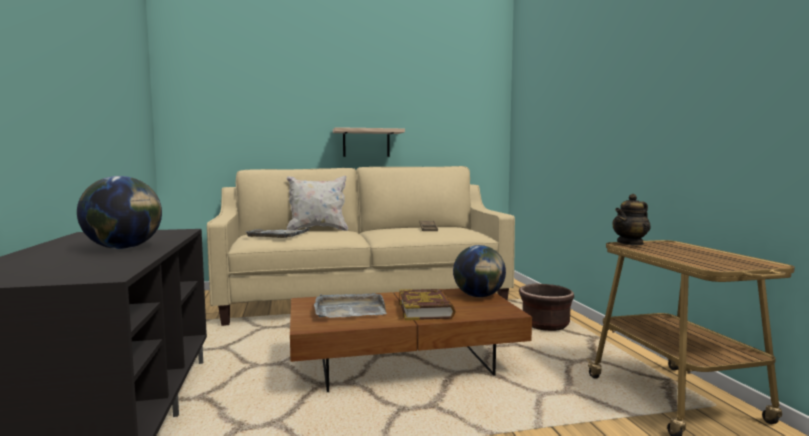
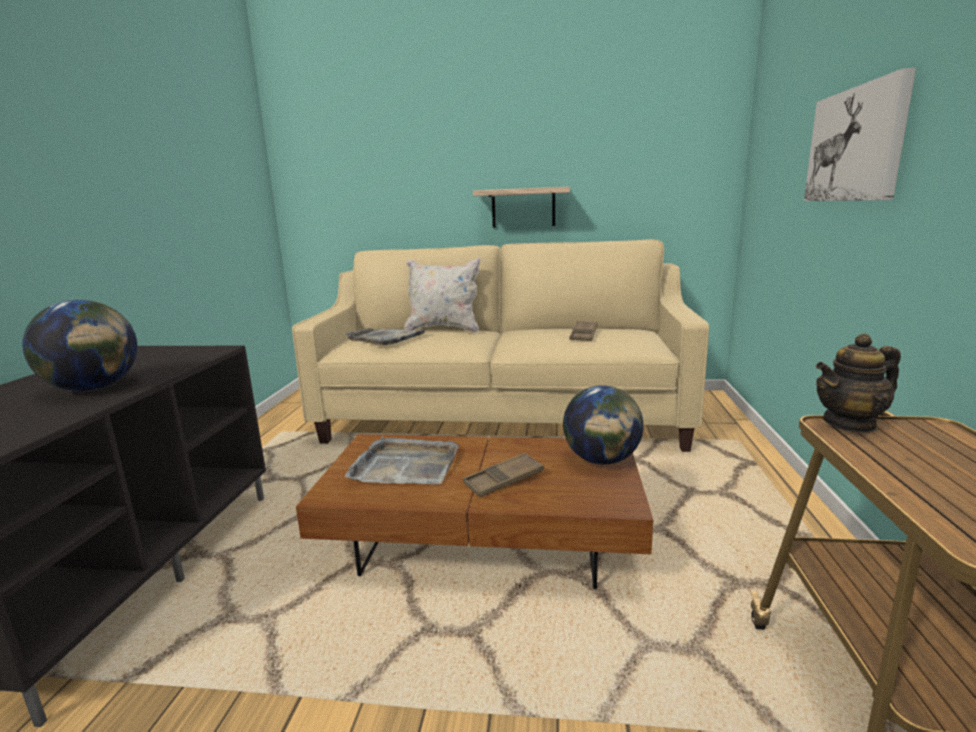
camera: 20 degrees right, 10 degrees up
(426, 309) = (503, 480): book -> brown tray
(545, 325) = (732, 497): brown planter -> none
(590, 108) = (856, 145): none -> picture

